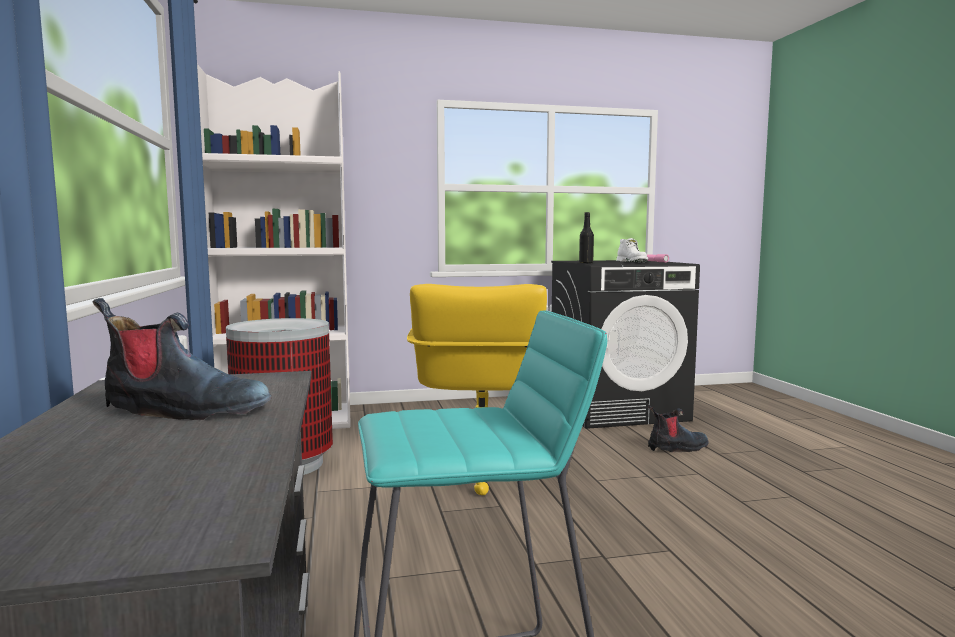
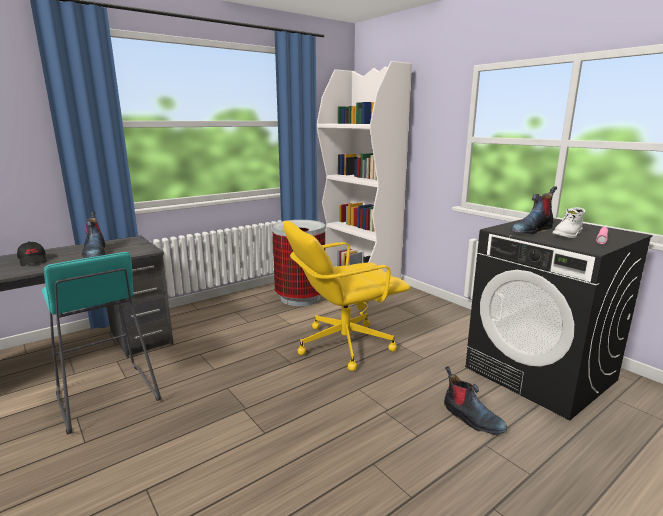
camera: 65 degrees right, 10 degrees up
(113, 468) = (33, 261): none -> black cap
(586, 263) = (510, 225): black bottle -> none
(609, 263) = (531, 230): none -> boot

